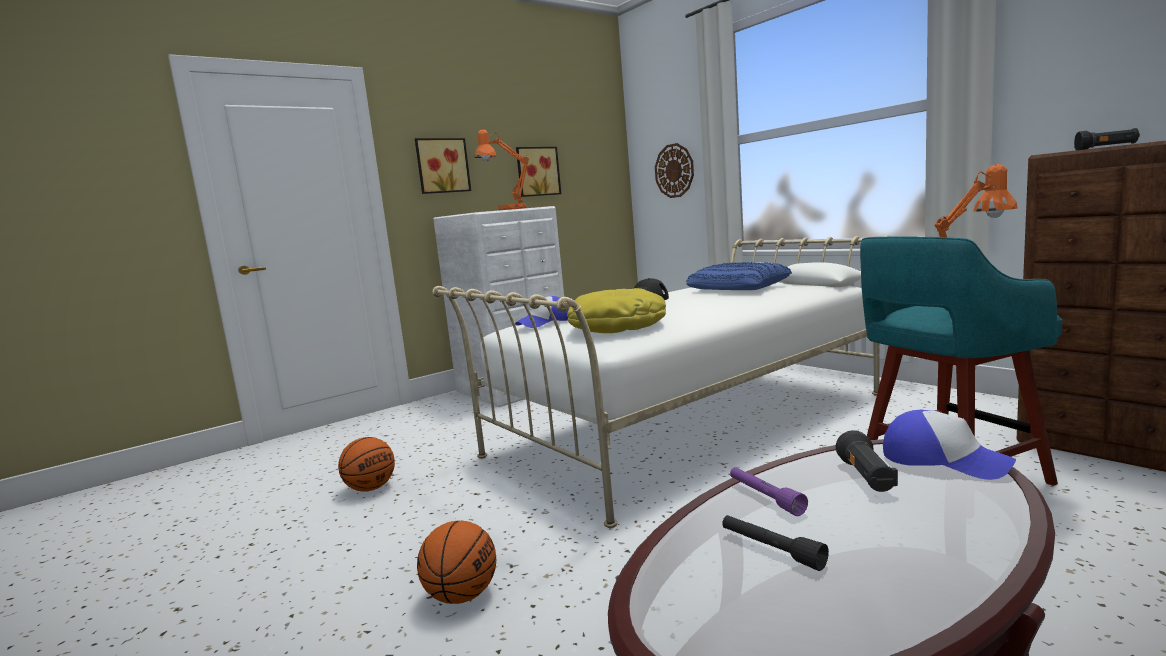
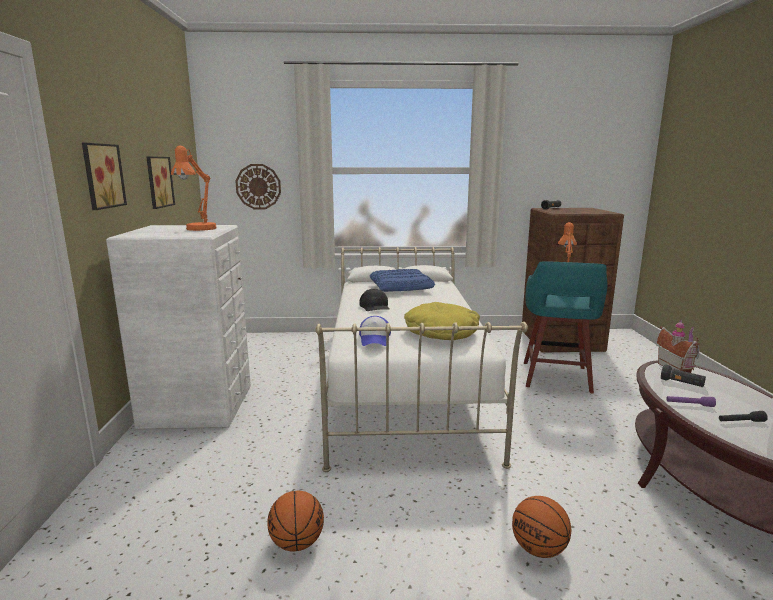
camera: 55 degrees left, 5 degrees up
(943, 460) = (676, 368): cap -> toy house

